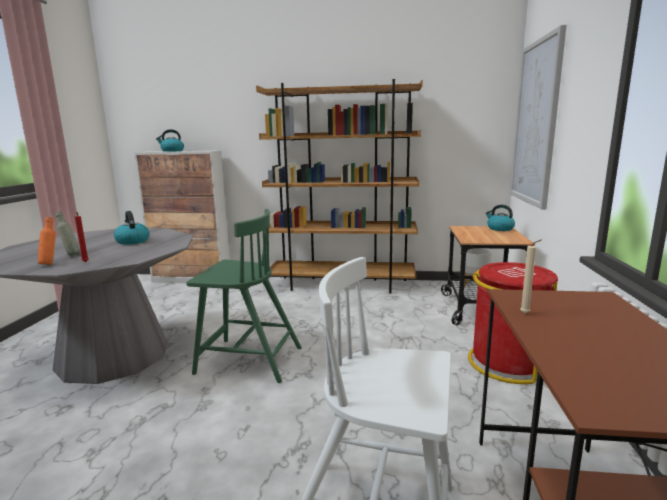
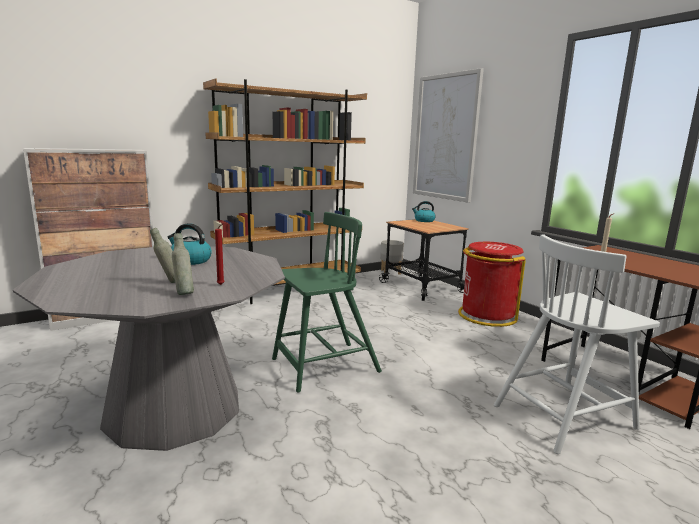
camera: 40 degrees left, 0 degrees up
(50, 264) = (184, 293): orange bottle -> grey bottle
(172, 151) = (77, 148): kettle -> none

